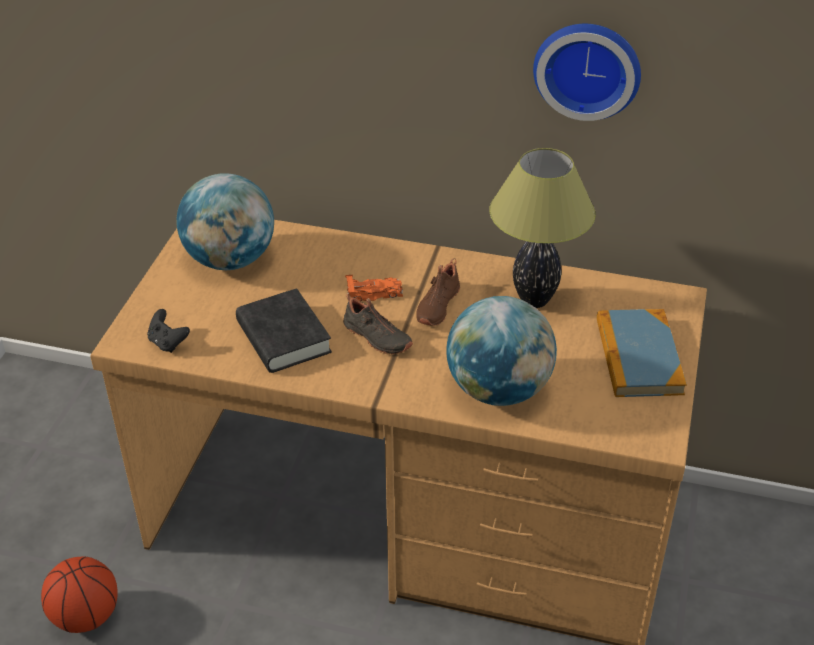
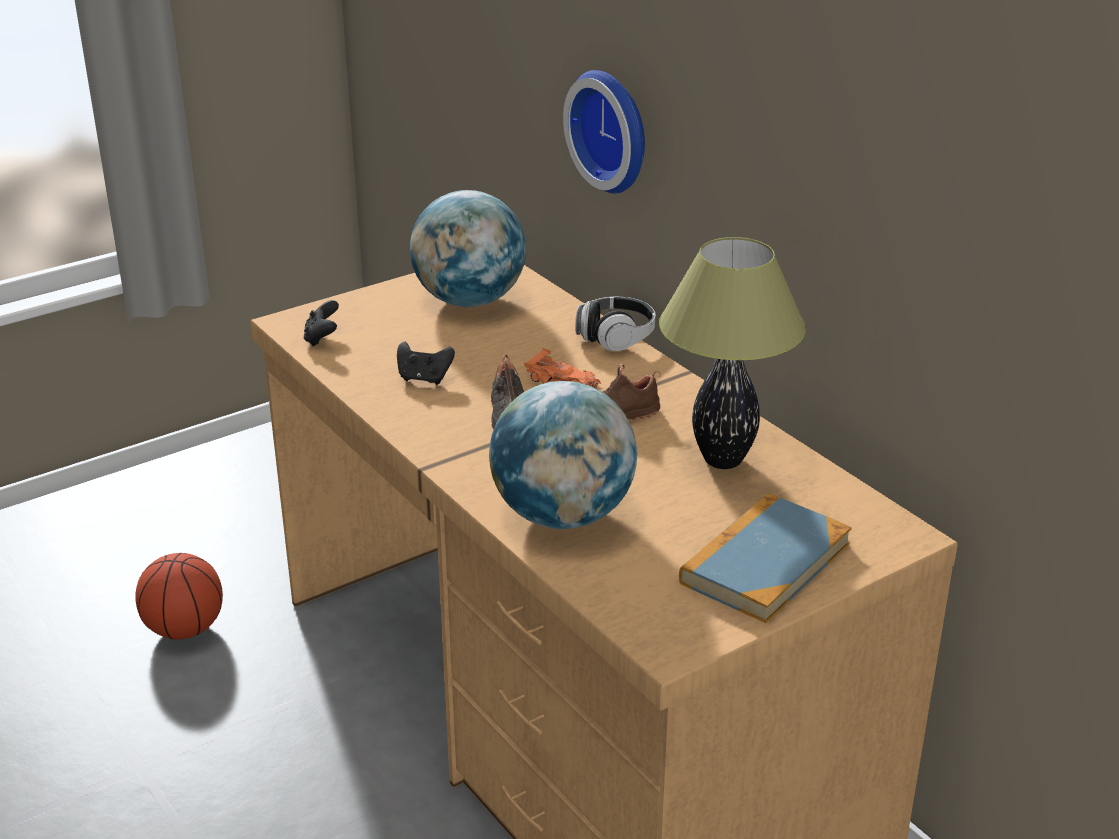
camera: 40 degrees right, 10 degrees down
(283, 337) = (424, 378): black book -> black game controller
(362, 242) = (615, 337): none -> headphones
(588, 68) = (850, 154): wall clock -> wall clock (613, 129)

